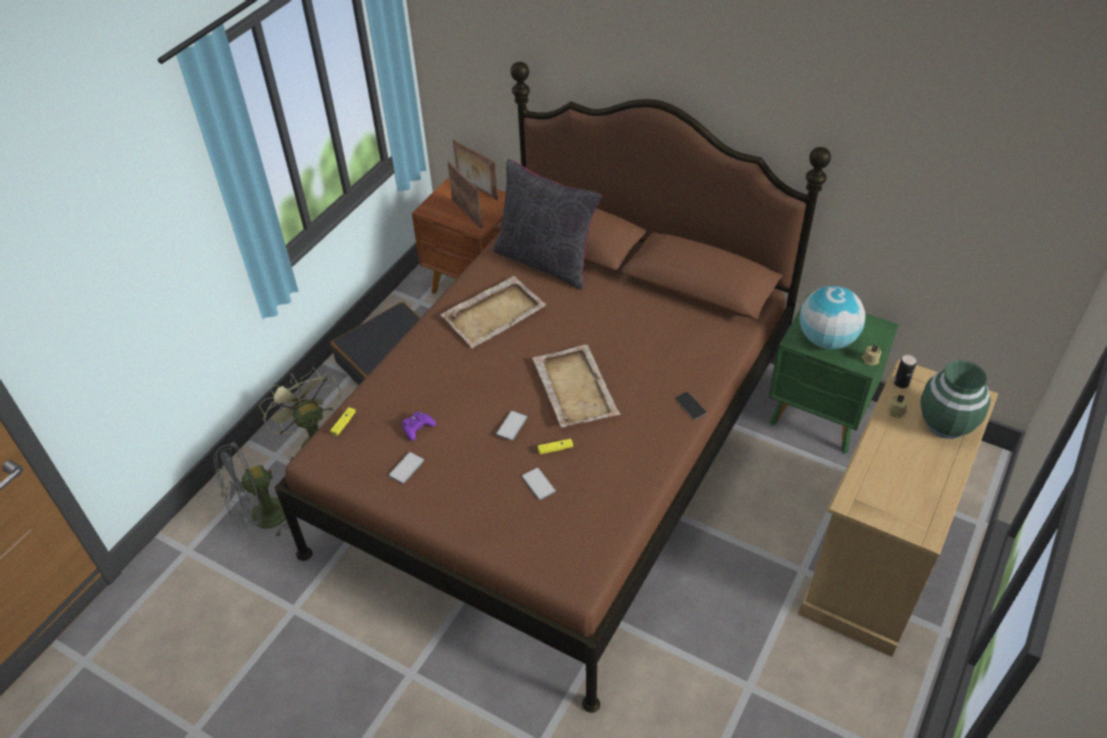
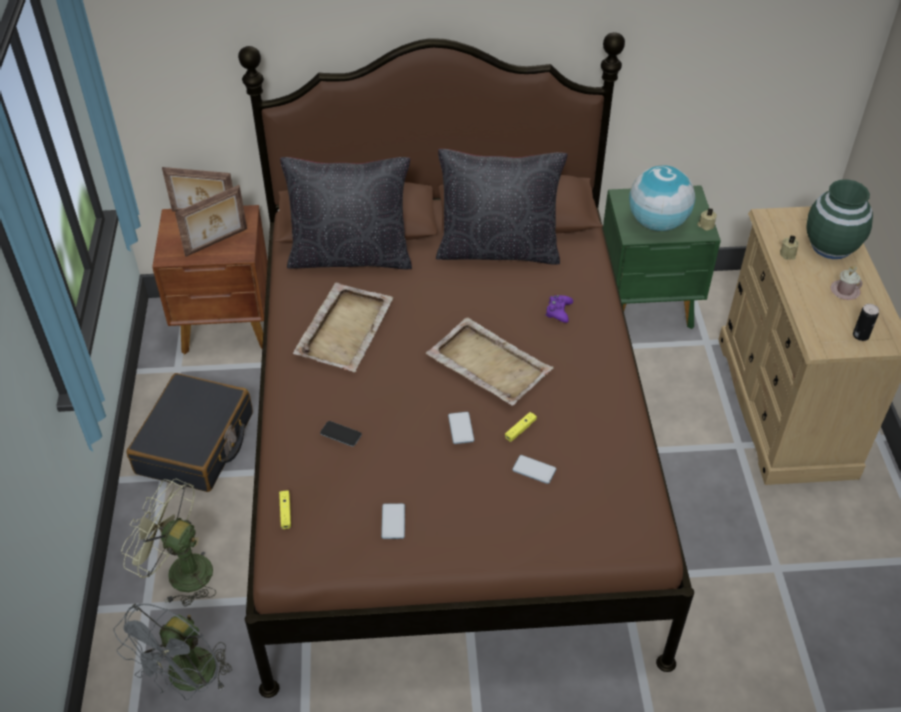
camera: 35 degrees left, 0 degrees up
(417, 428) = (370, 476): purple game controller -> purple game controller (558, 311)
(467, 213) = (217, 243): picture frame -> picture frame turned 120 degrees clockwise
(663, 303) = (498, 249): none -> black pillow
(690, 406) = (604, 331): phone -> phone (341, 434)
(901, 383) = (770, 228): can -> can (860, 335)
(920, 467) = (844, 291): none -> pink mug

